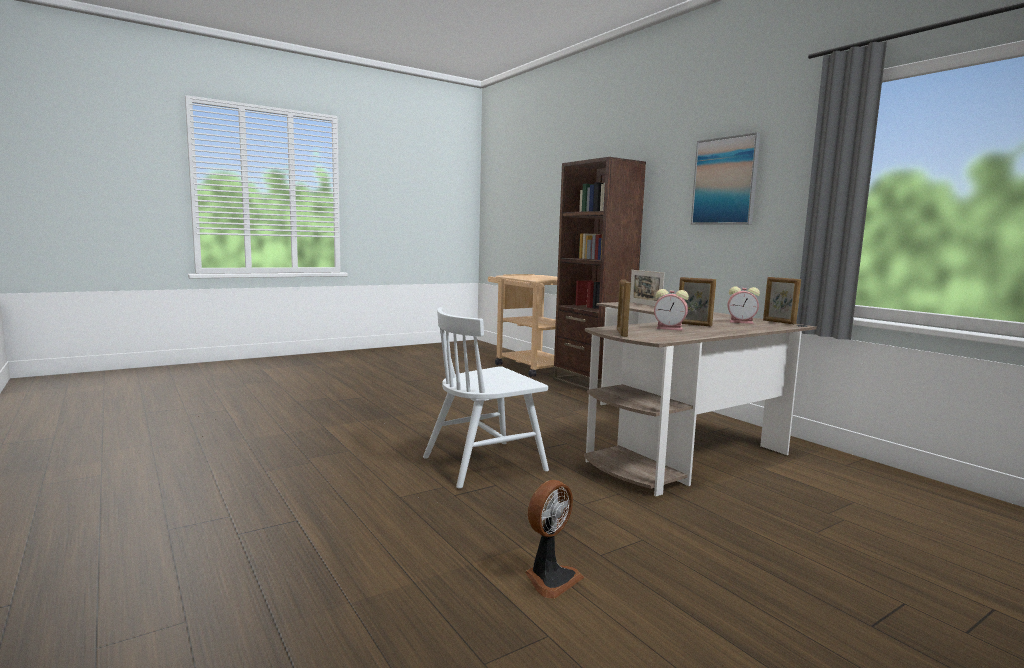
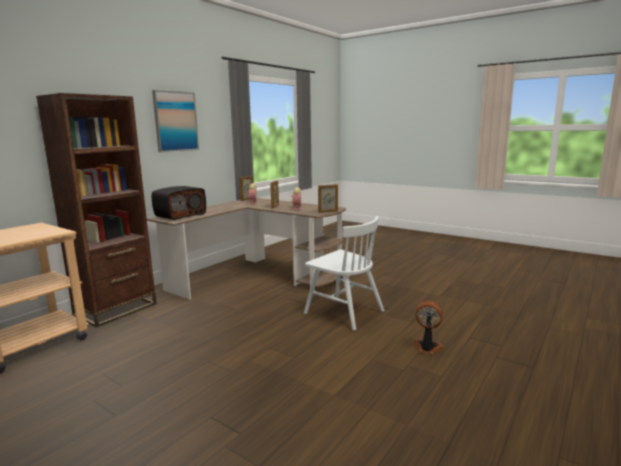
camera: 110 degrees left, 5 degrees up
(550, 578) = (428, 283): fan -> fan (427, 348)
(645, 304) = (180, 215): picture frame -> radio

